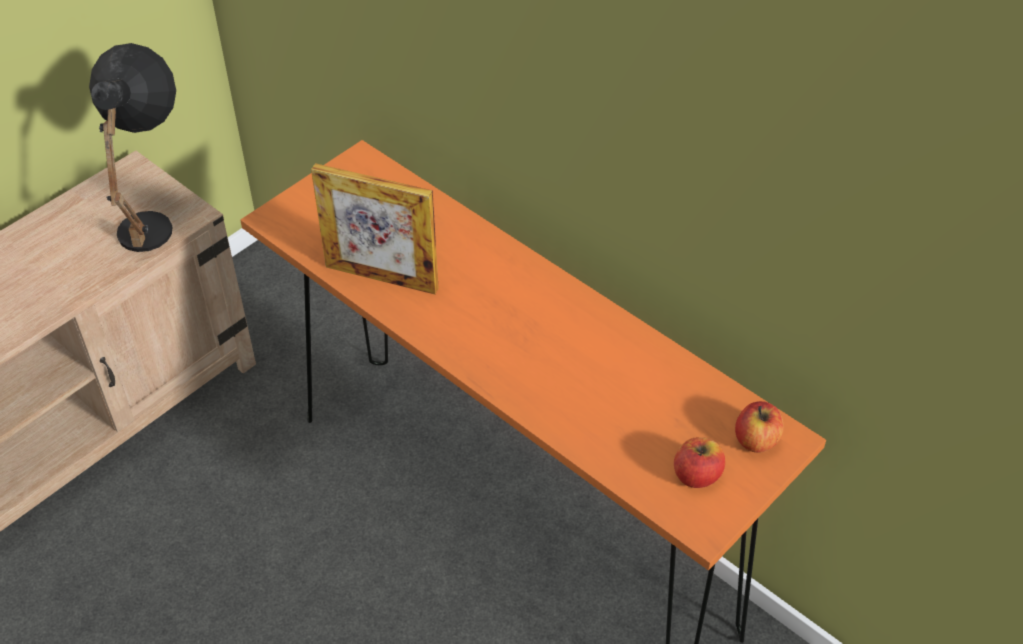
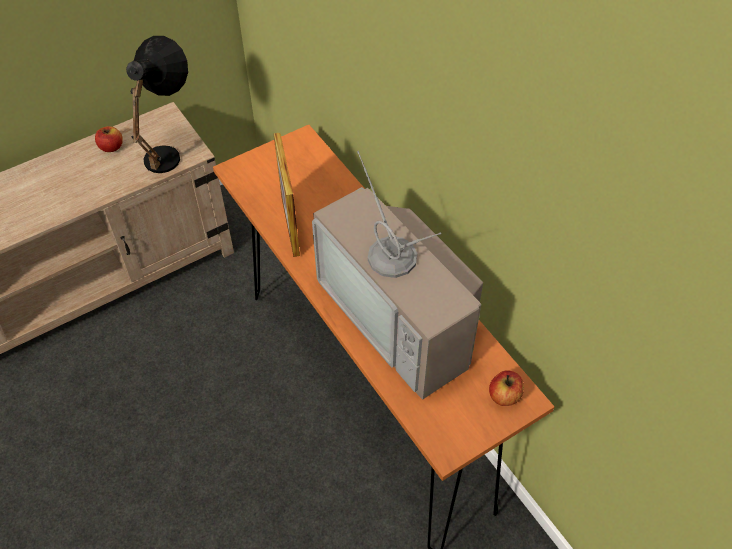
camera: 15 degrees right, 5 degrees up
(381, 277) = (290, 225): picture frame -> picture frame turned 45 degrees clockwise
(581, 368) = (402, 317): none -> television
(696, 475) = (454, 412): apple -> apple (111, 147)

